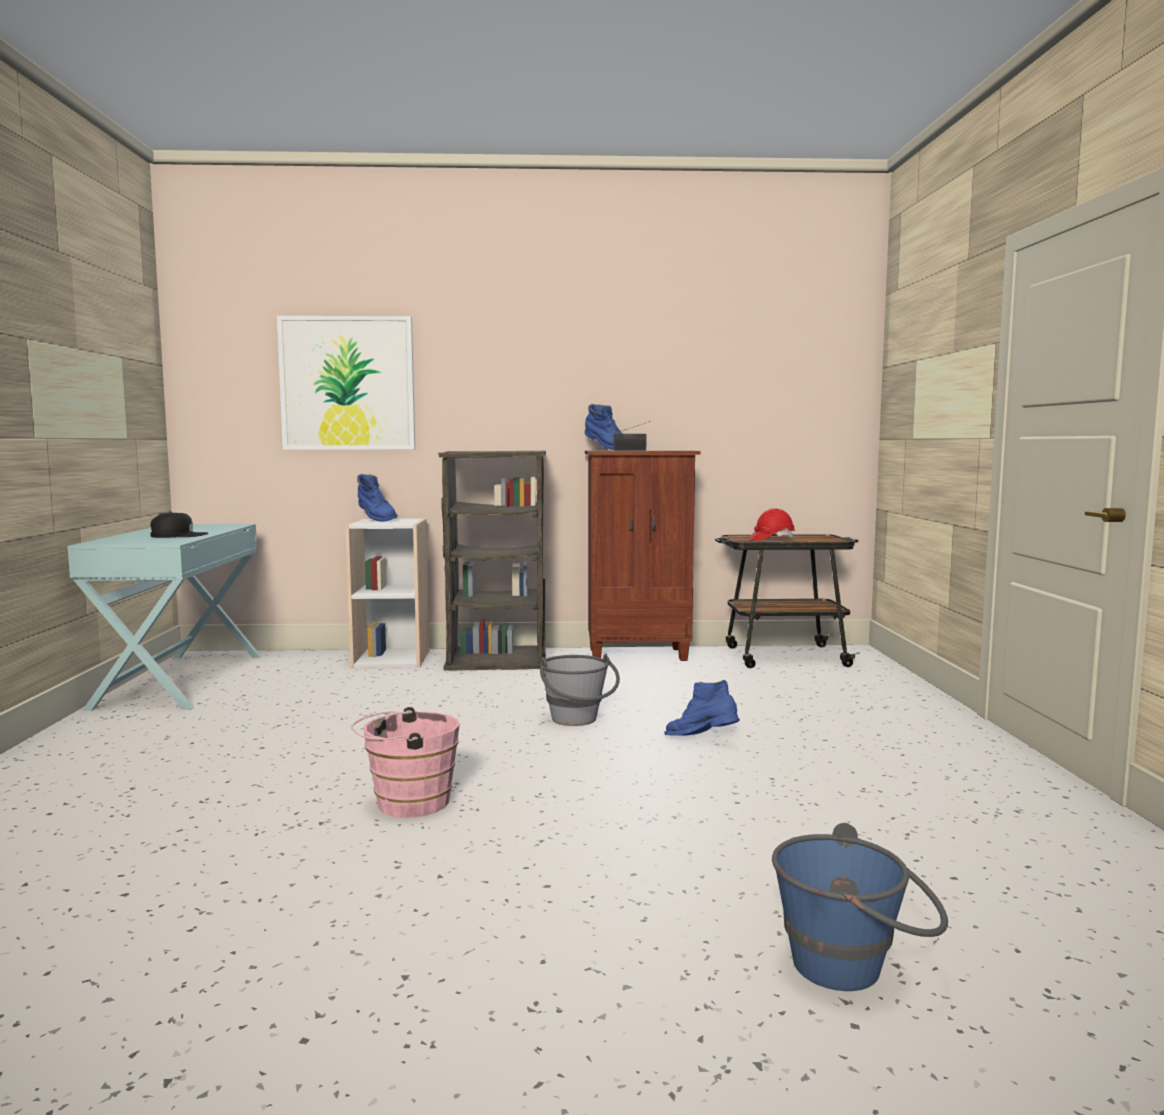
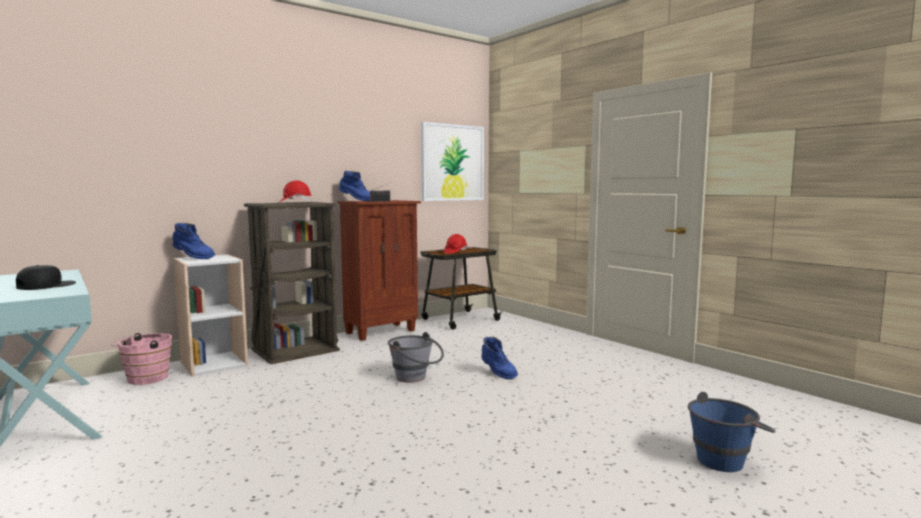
camera: 35 degrees left, 0 degrees up
(347, 383) = (155, 150): picture -> picture (452, 163)
(407, 803) = (403, 453): pink bucket -> pink bucket (144, 379)
(505, 450) = (295, 202): none -> red hard hat
(701, 741) = (497, 374): blue boot -> blue boot turned 120 degrees counterclockwise

